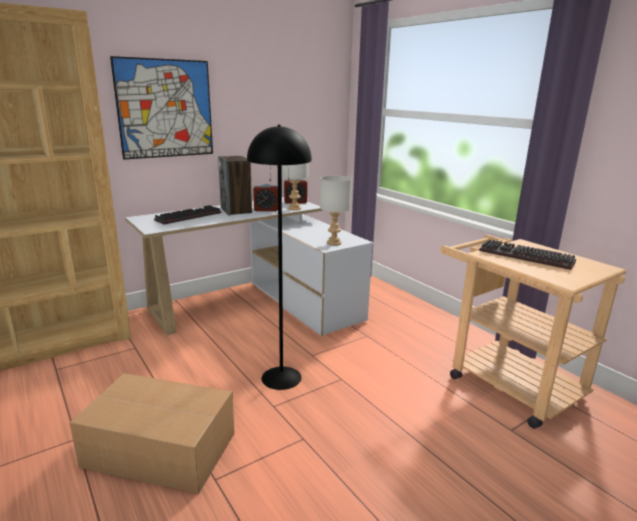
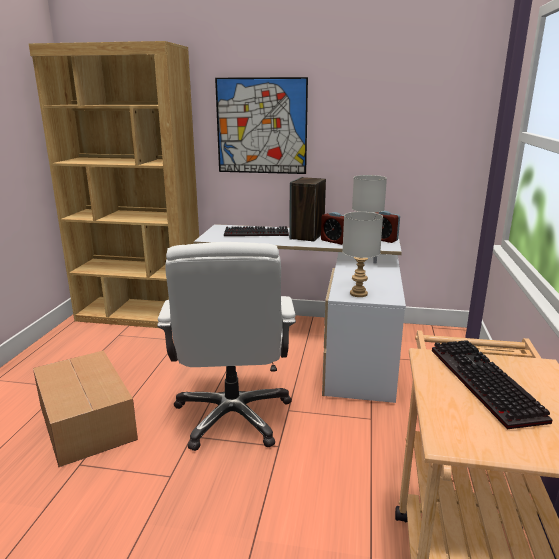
camera: 45 degrees right, 0 degrees up
(281, 378) = (233, 416): black floor lamp -> white office chair

